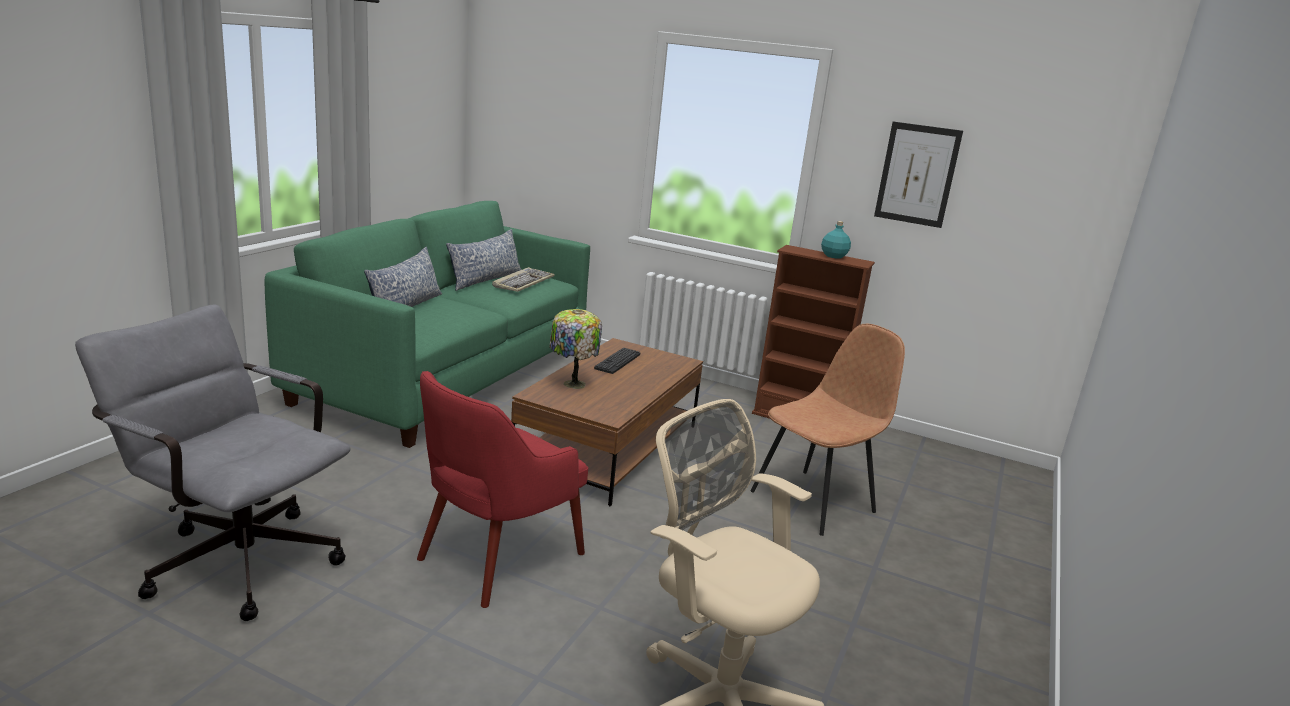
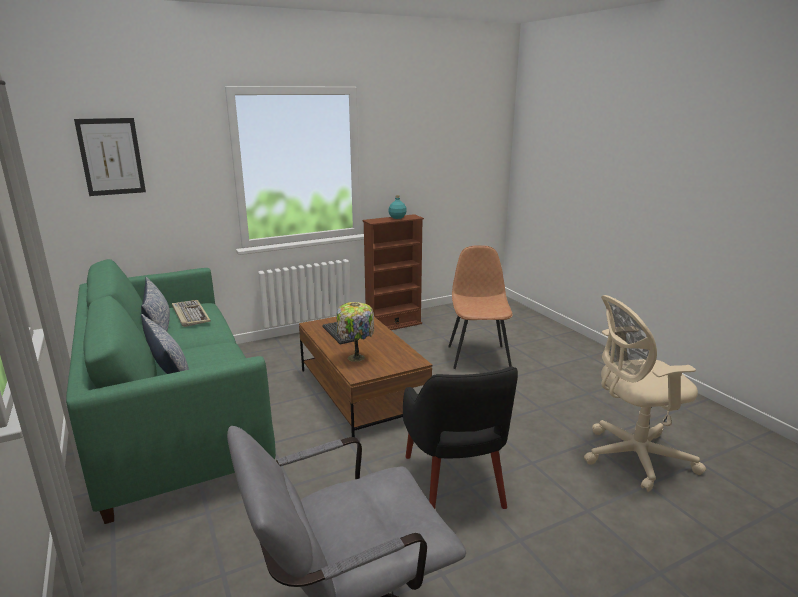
camera: 50 degrees left, 0 degrees up
(497, 557) = (454, 483): red armchair -> black armchair
(917, 174) = (417, 157): picture -> picture (111, 157)

